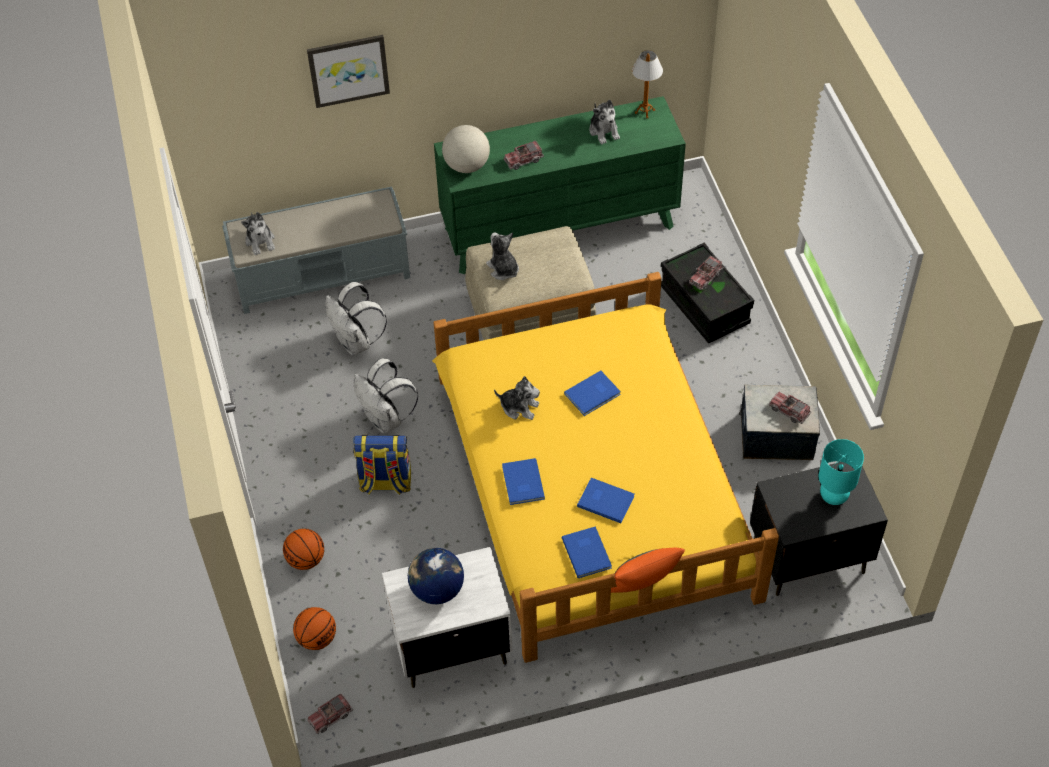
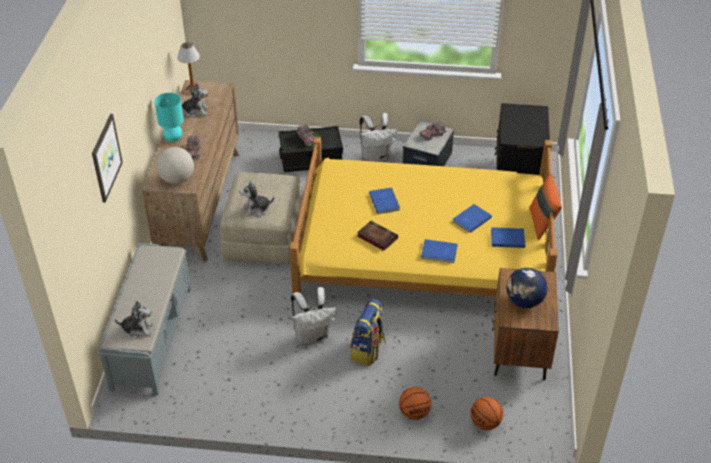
camera: 70 degrees left, 10 degrees down
(330, 716) = (553, 431): toy truck -> none
(356, 342) = (231, 334): white backpack -> white backpack (376, 156)
(450, 646) = (518, 351): white nightstand -> brown nightstand
(519, 407) = (376, 237): plush toy -> book
(559, 227) = (200, 202): green dresser -> brown dresser
(833, 495) = (523, 119): turquoise table lamp -> turquoise table lamp (173, 138)

